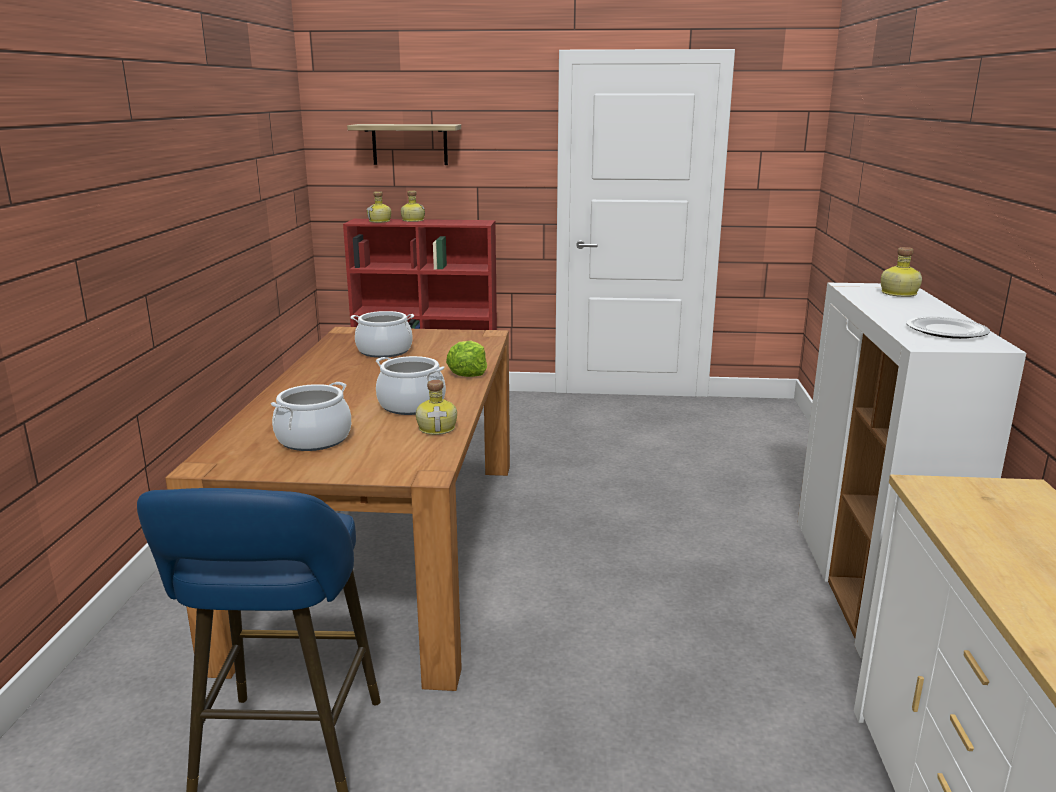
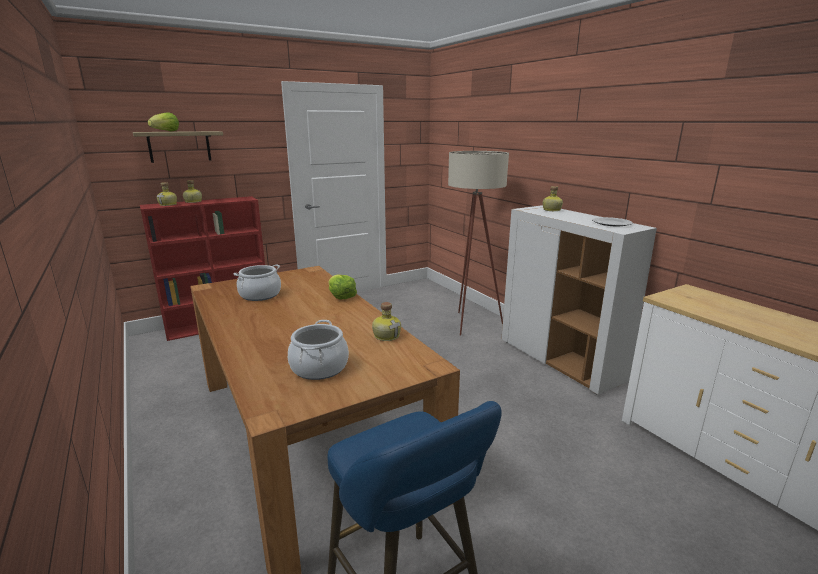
camera: 35 degrees left, 0 degrees up
(389, 124) = (166, 131): none -> lettuce
(411, 405) = (344, 326): cooking pot -> none
(773, 489) = (470, 326): none -> beige floor lamp

